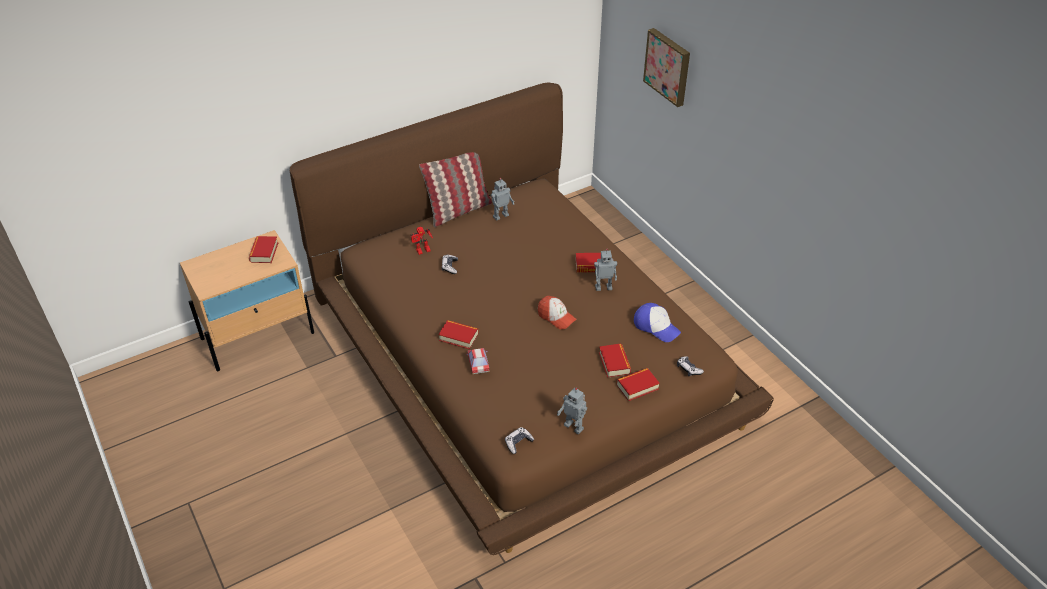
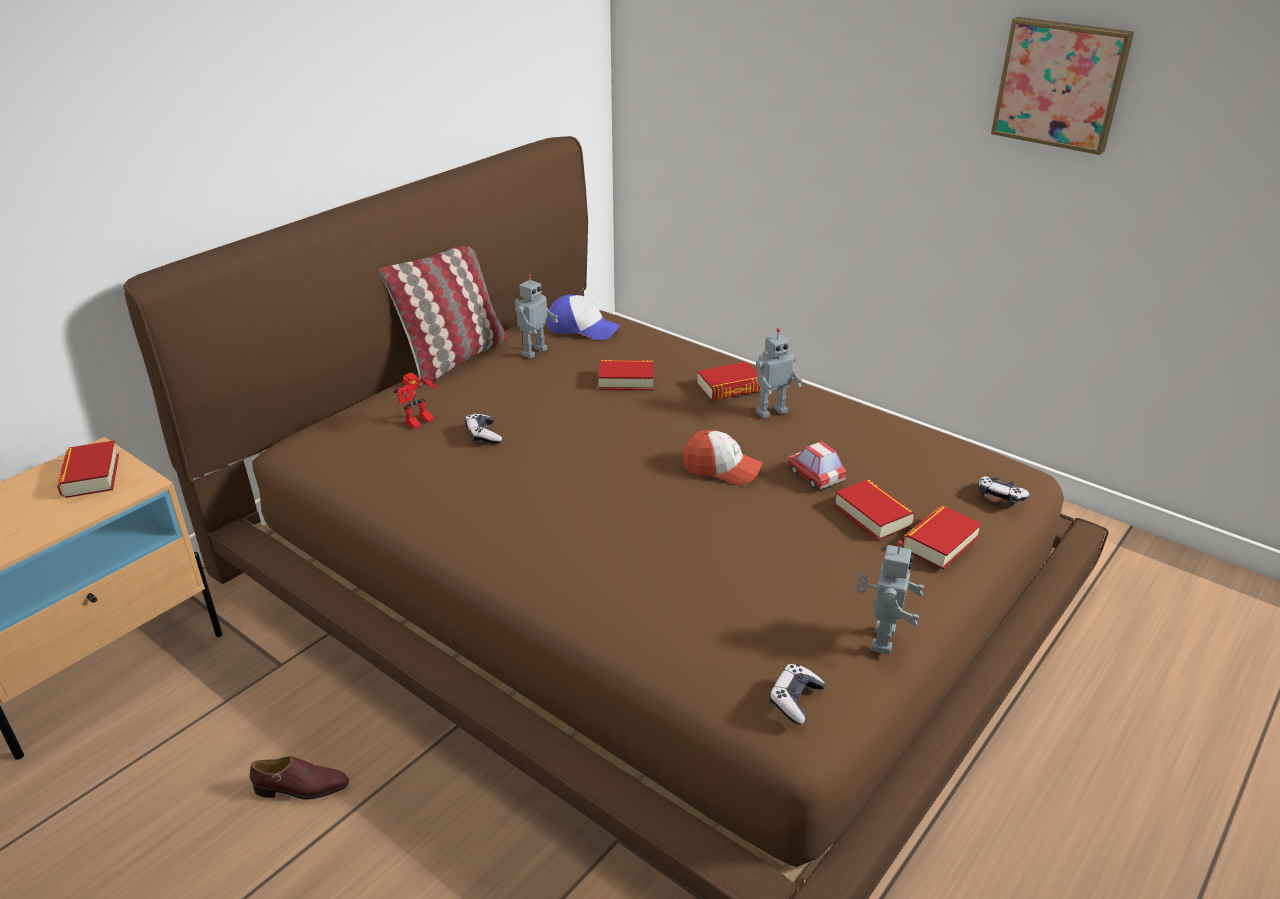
camera: 20 degrees left, 10 degrees down
(327, 418) = (301, 788): none -> brown shoe
(458, 337) = (560, 539): book -> book (626, 380)
(478, 364) = (626, 576): toy car -> toy car (815, 476)
(574, 426) = (880, 639): toy robot -> toy robot turned 90 degrees counterclockwise
(656, 326) = (898, 447): cap -> cap (582, 328)
(668, 66) = (759, 61): picture -> picture (1061, 84)

